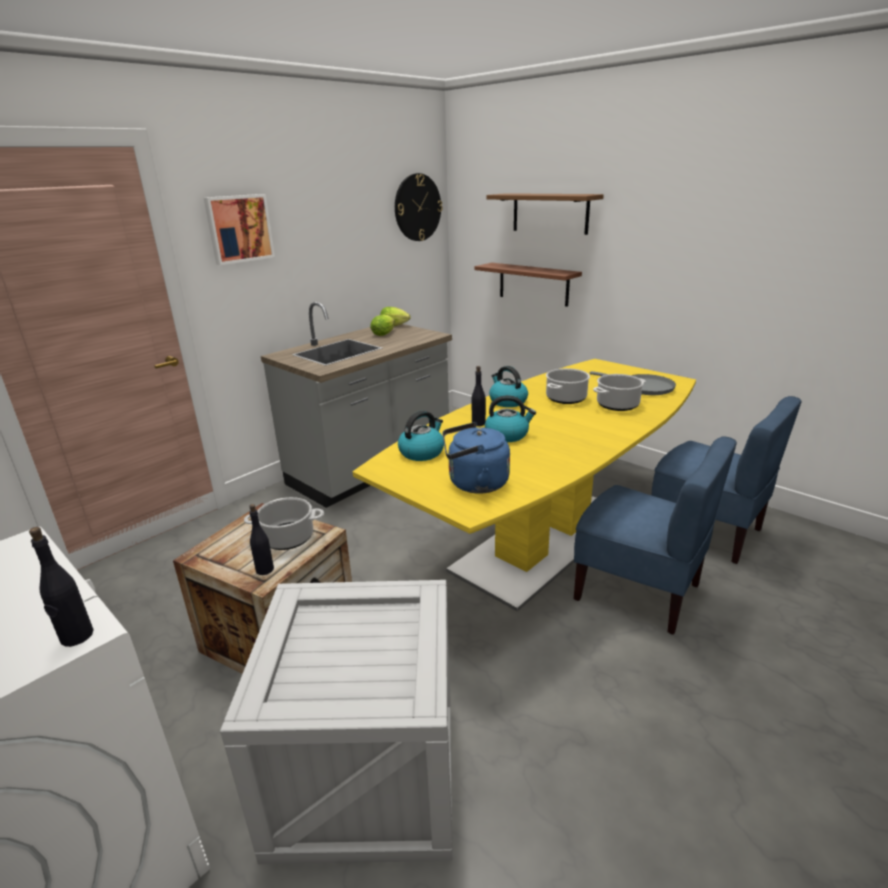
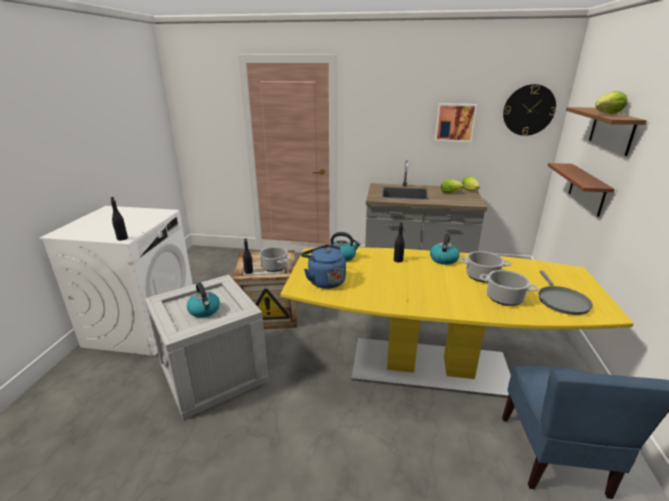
camera: 55 degrees right, 0 degrees up
(239, 228) = (376, 109): picture -> picture (455, 122)
(507, 435) = (395, 273): kettle -> kettle (204, 310)
(555, 194) = (606, 114): none -> lettuce
(638, 591) = (426, 431): blue chair -> none

